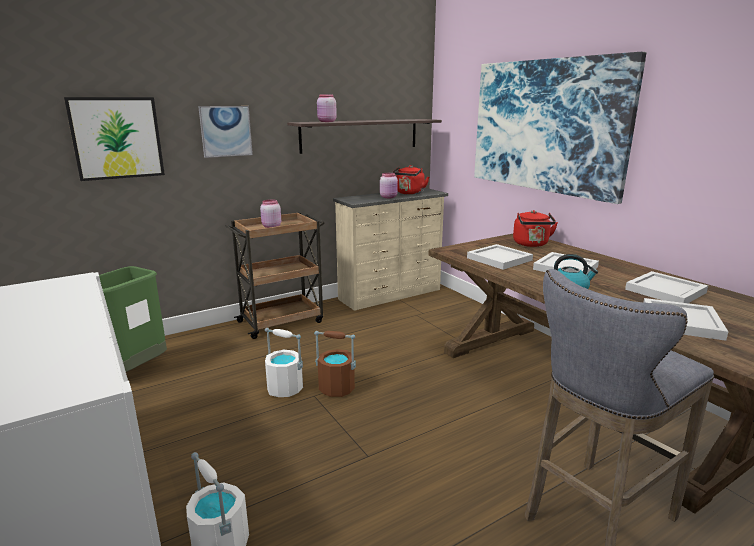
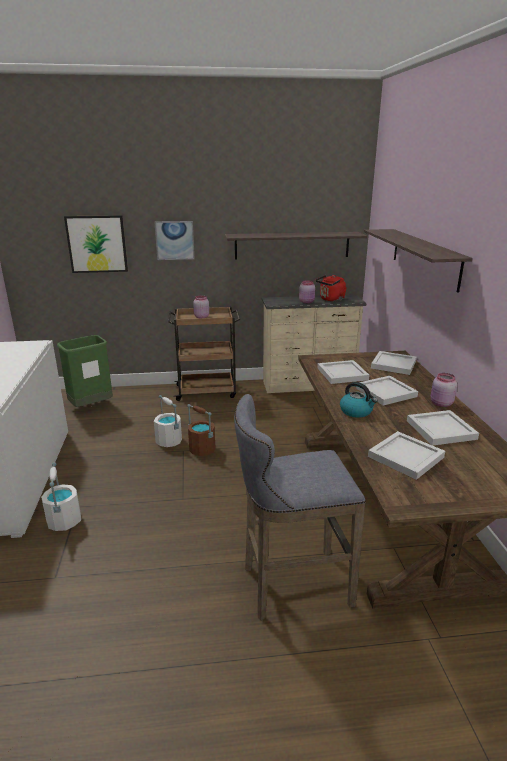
camera: 25 degrees right, 5 degrees up
(326, 121) = (255, 235): pink jar -> pink jar (440, 404)
(531, 244) = (392, 365): red kettle -> white tray
(546, 126) = (424, 257): picture -> shelf

